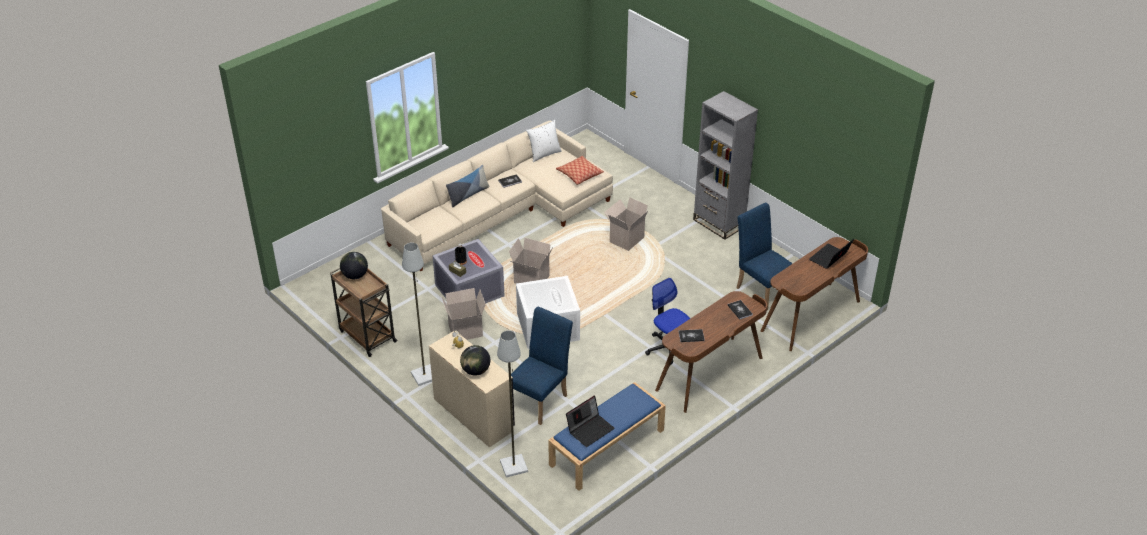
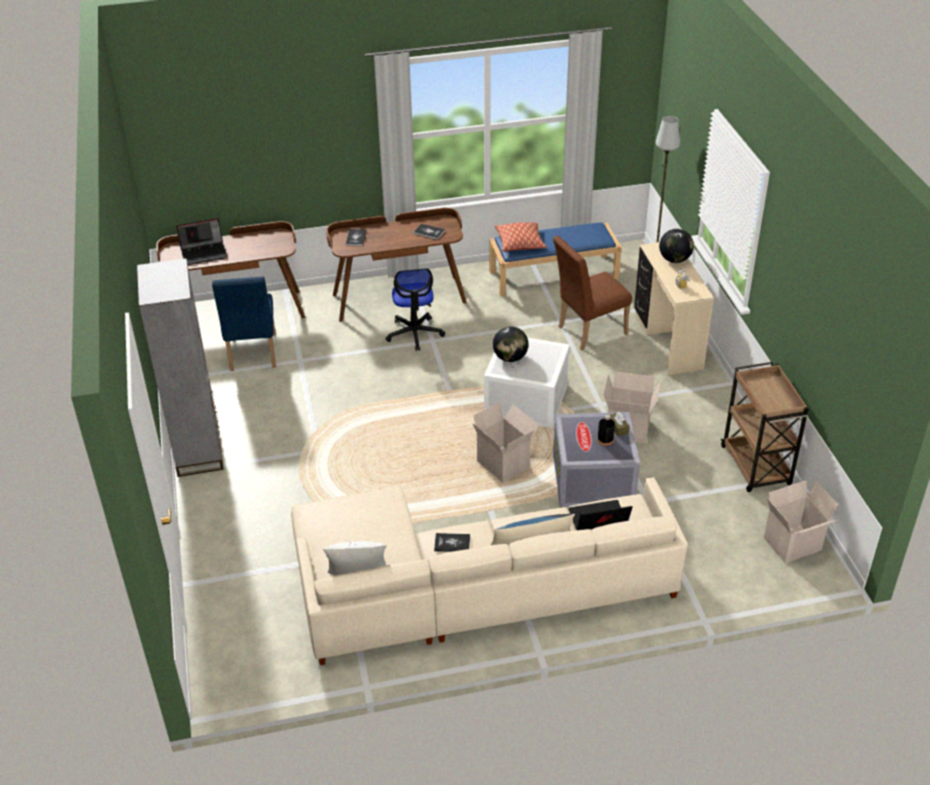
camera: 150 degrees left, 0 degrees up
(355, 276) = (773, 404): globe -> globe (510, 358)
(424, 375) = (703, 396): grey floor lamp -> none
(541, 399) = (587, 332): blue chair -> brown chair
(579, 174) = (340, 515): pillow -> pillow (520, 243)
(590, 429) = (578, 235): laptop -> laptop (598, 520)
(626, 239) = (335, 475): cardboard box -> cardboard box (792, 545)

